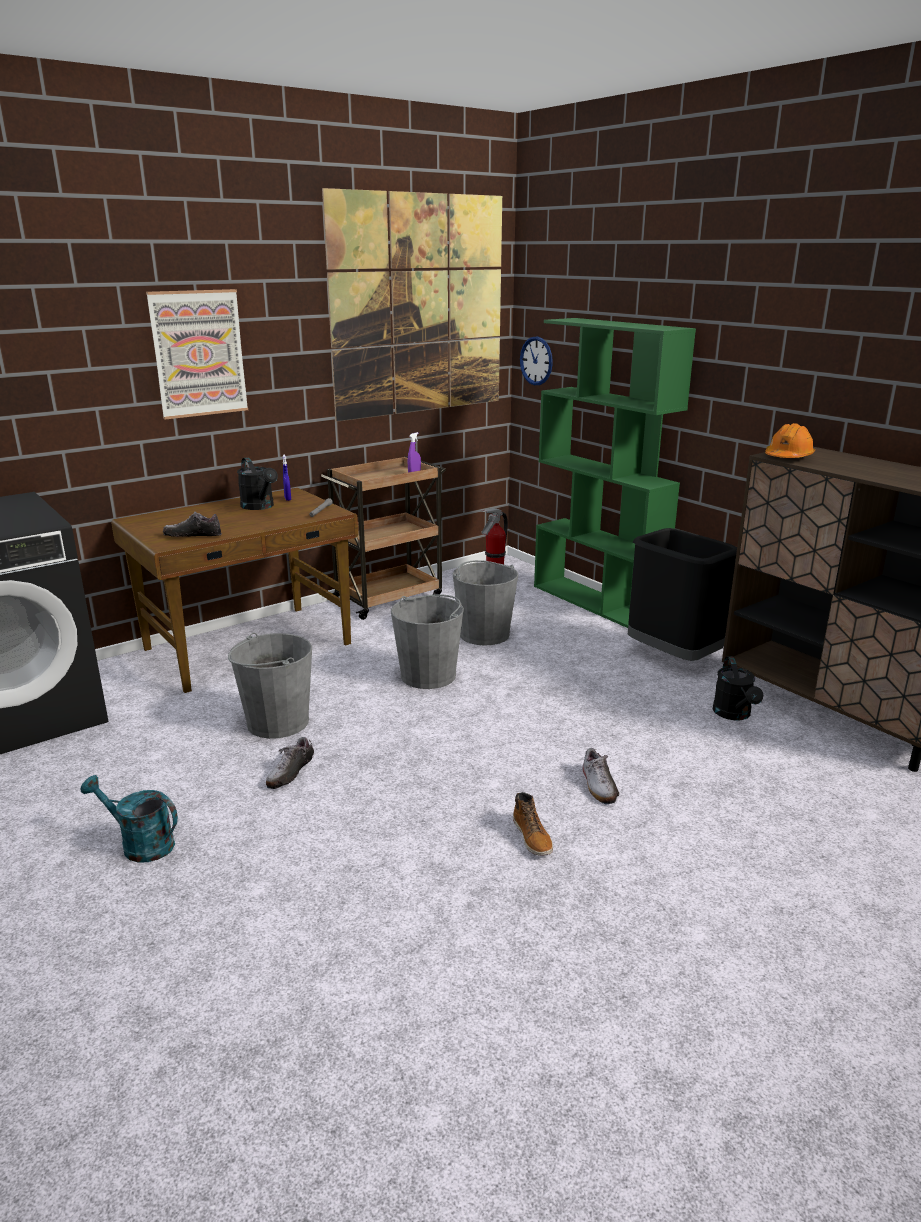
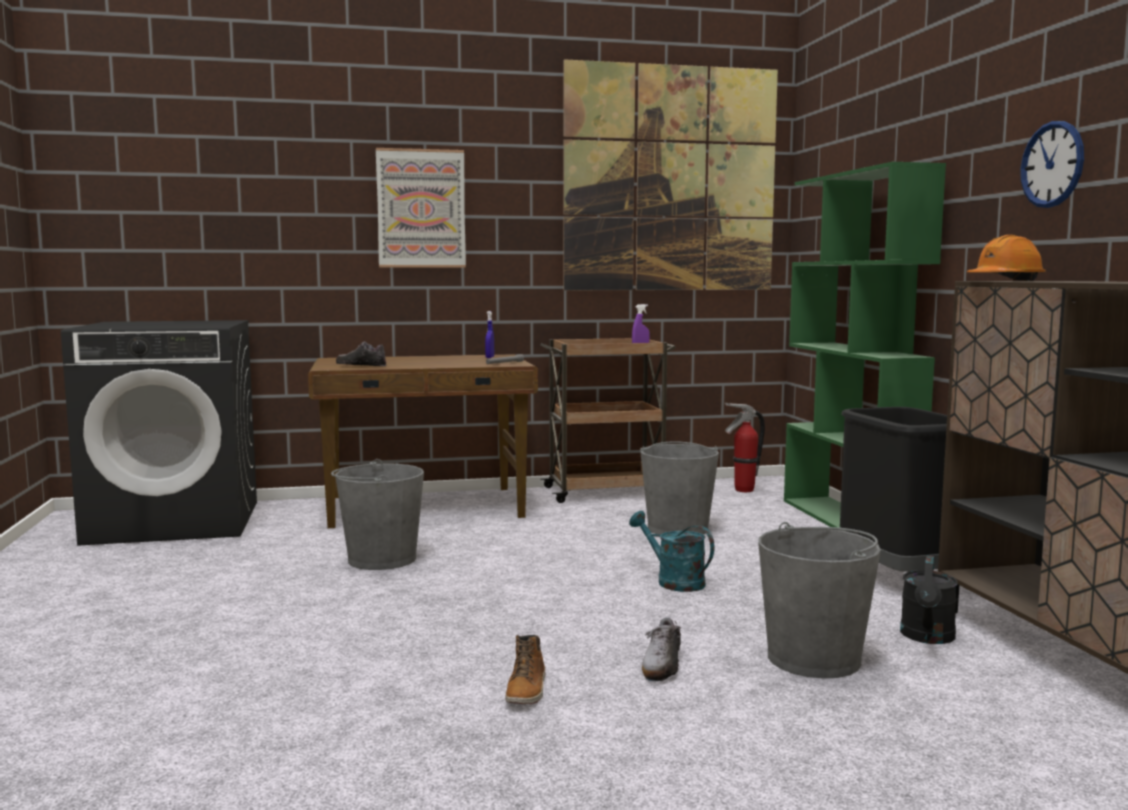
camera: 25 degrees right, 15 degrees down
(140, 844) = (153, 616): turquoise watering can -> turquoise watering can (673, 581)
(260, 507) = (454, 359): black watering can -> none
(290, 772) = (345, 594): shoe -> none
(428, 675) = (576, 549): grey bucket -> grey bucket (814, 658)
(536, 361) = (809, 241): wall clock -> wall clock (1052, 164)

